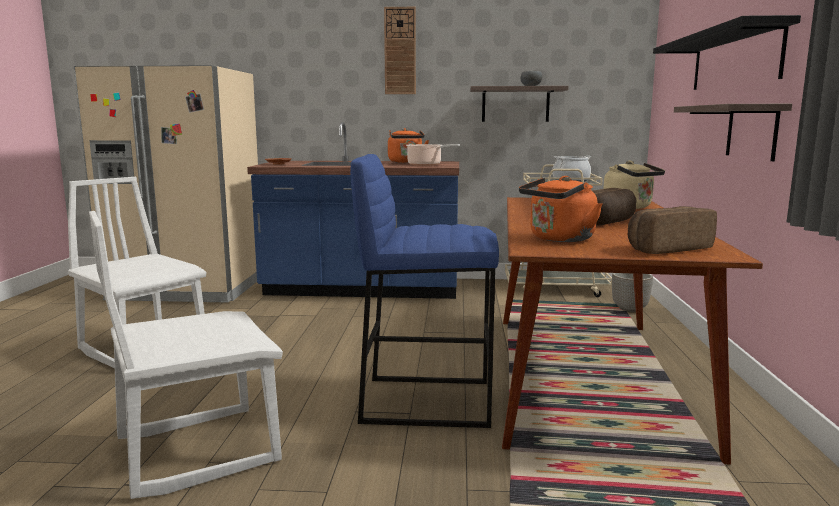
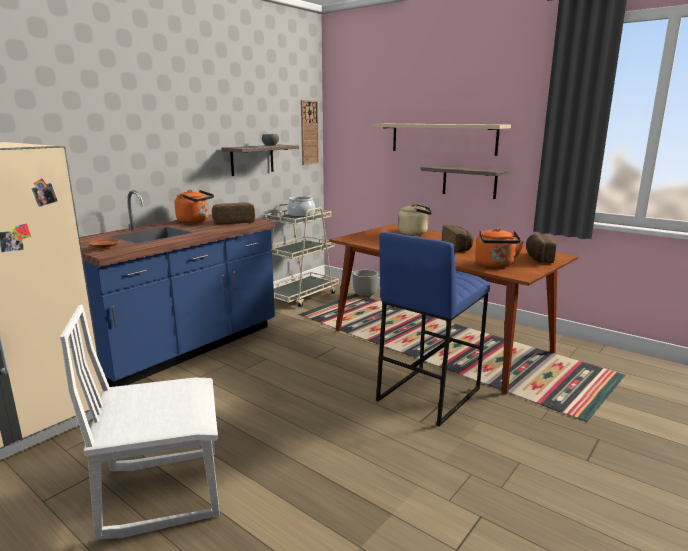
camera: 55 degrees left, 5 degrees up
(197, 449) = (425, 502): white chair -> none
(400, 51) = (163, 114): wall clock -> wall clock (309, 132)
(426, 165) = (234, 222): cooking pot -> bread
(734, 60) = (442, 138): black shelf -> beige shelf

